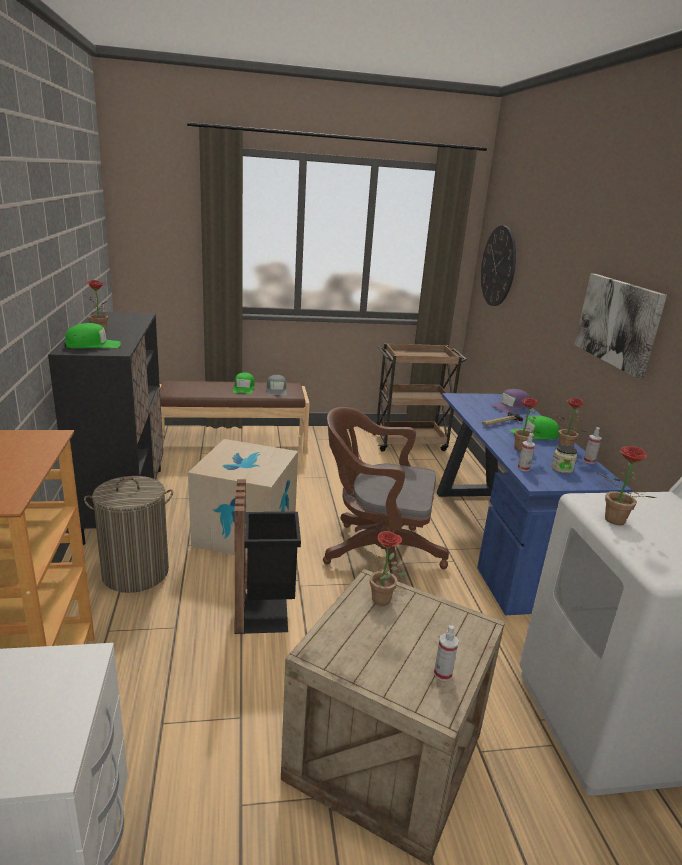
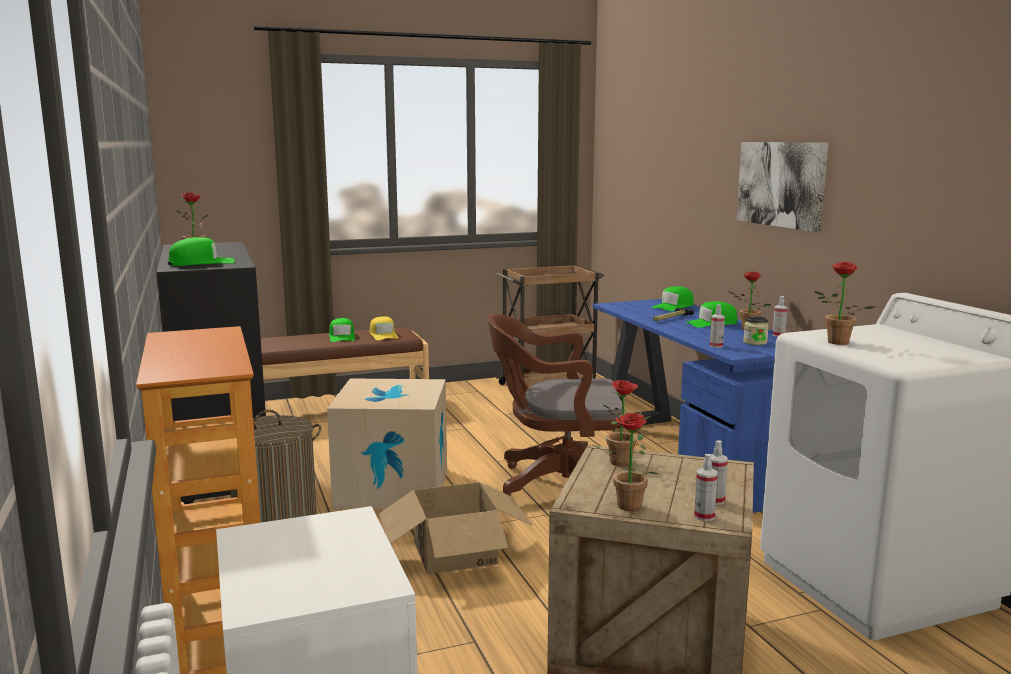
camera: 10 degrees left, 10 degrees down
(265, 612) = (454, 552): black trash can -> cardboard box
(276, 390) = (383, 335): grey cap -> yellow cap
(422, 696) = (704, 516): none -> spray bottle
(498, 266) = (624, 165): wall clock -> none
(510, 406) = (673, 306): purple cap -> green cap
(518, 448) = (701, 333): potted plant -> potted plant (624, 506)

